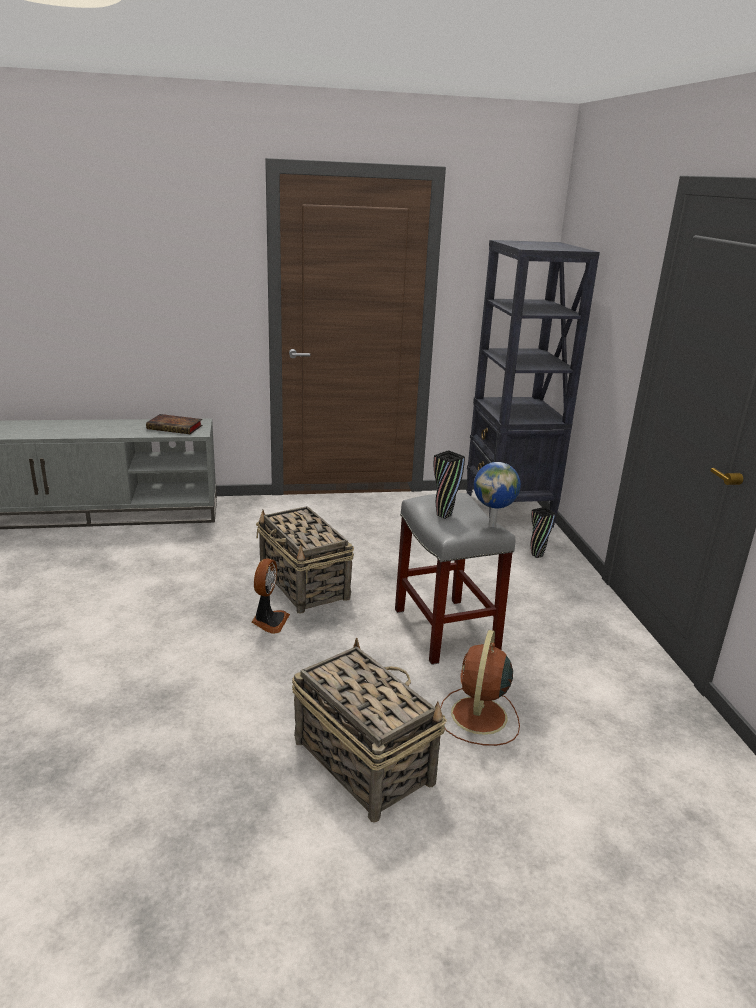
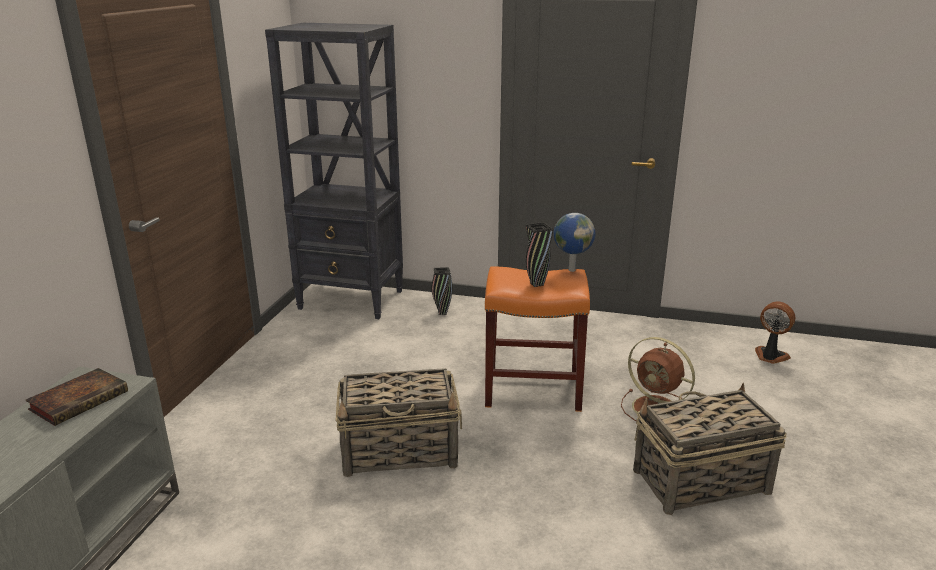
camera: 65 degrees left, 0 degrees up
(269, 621) = (459, 491): fan -> fan (770, 356)
(446, 630) = (534, 389): grey stool -> orange stool

